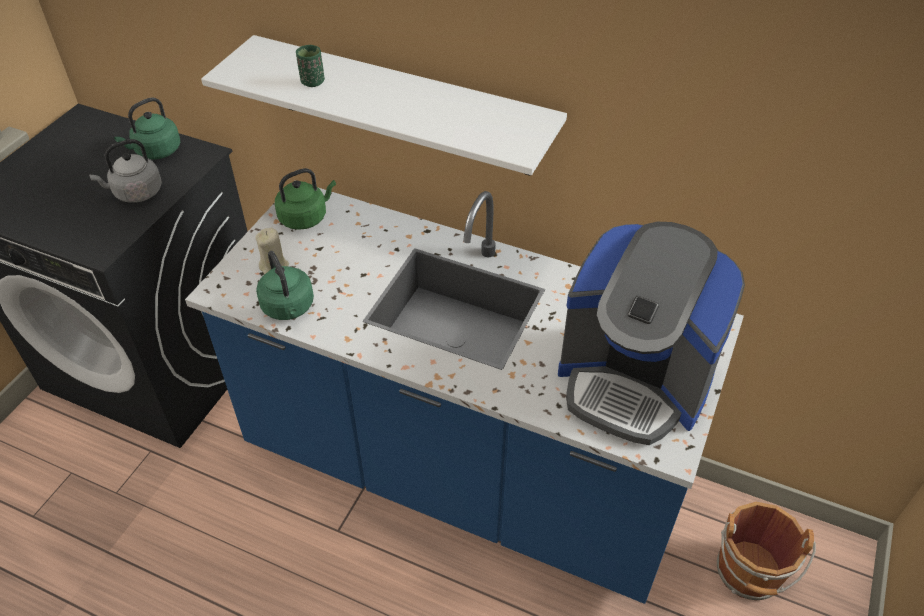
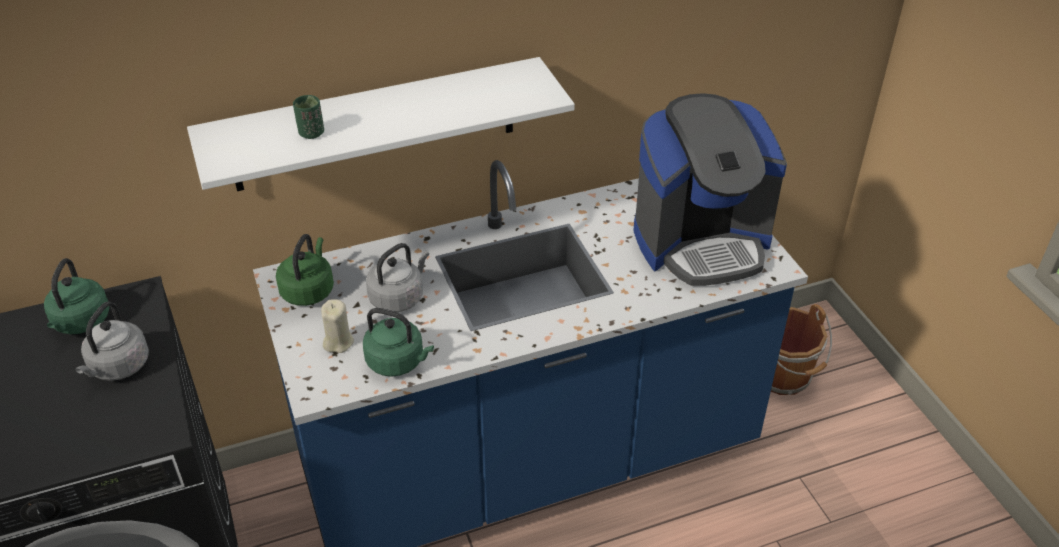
camera: 45 degrees left, 5 degrees down
(351, 262) = (399, 297): none -> grey kettle

